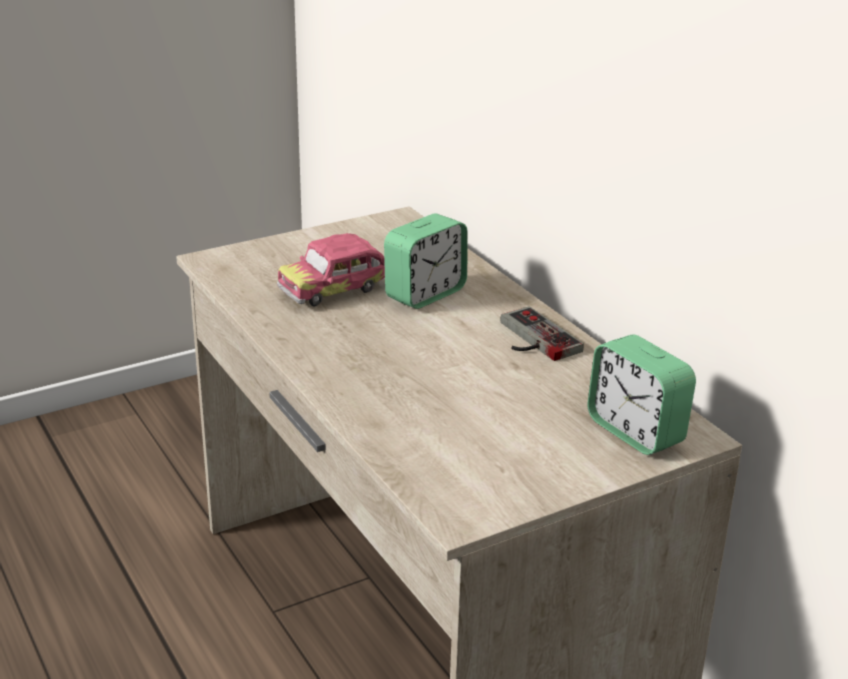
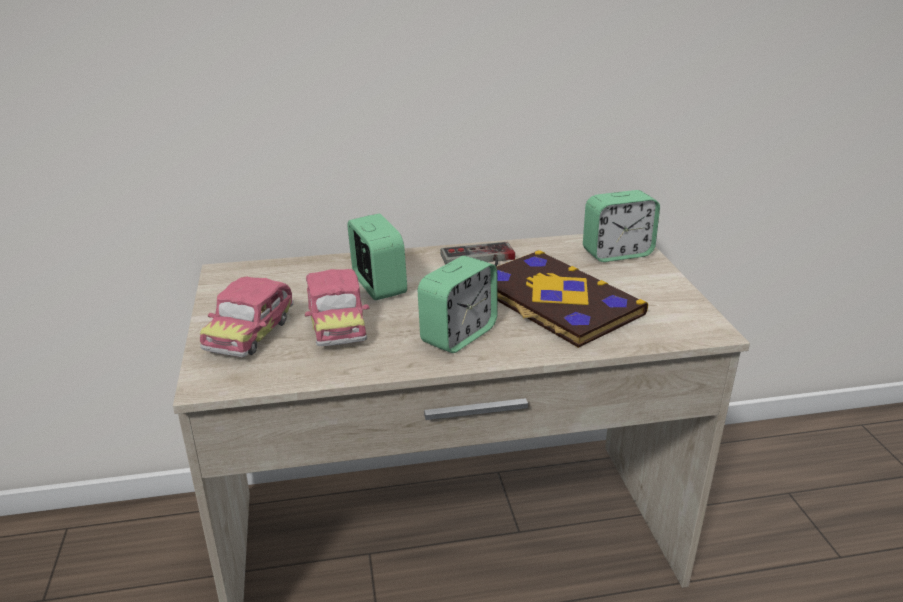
camera: 70 degrees left, 0 degrees up
(295, 257) = (251, 333): none -> toy car
(349, 353) = (458, 335): none -> alarm clock
(462, 399) = (555, 301): none -> book

